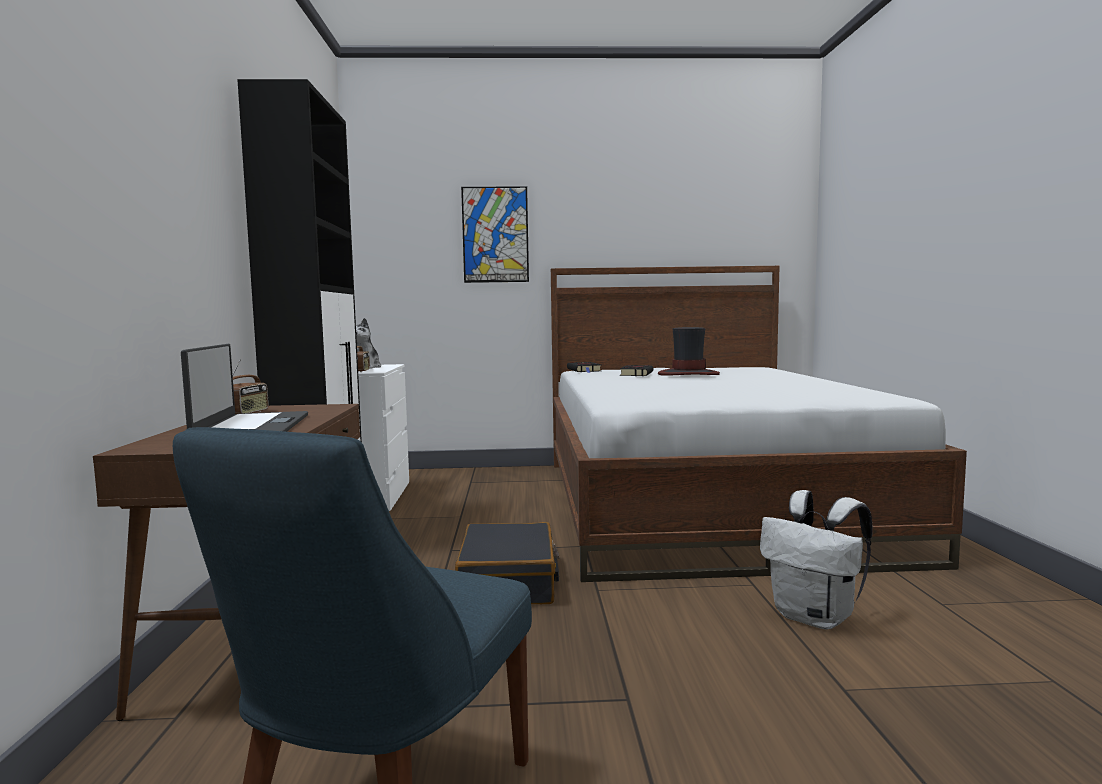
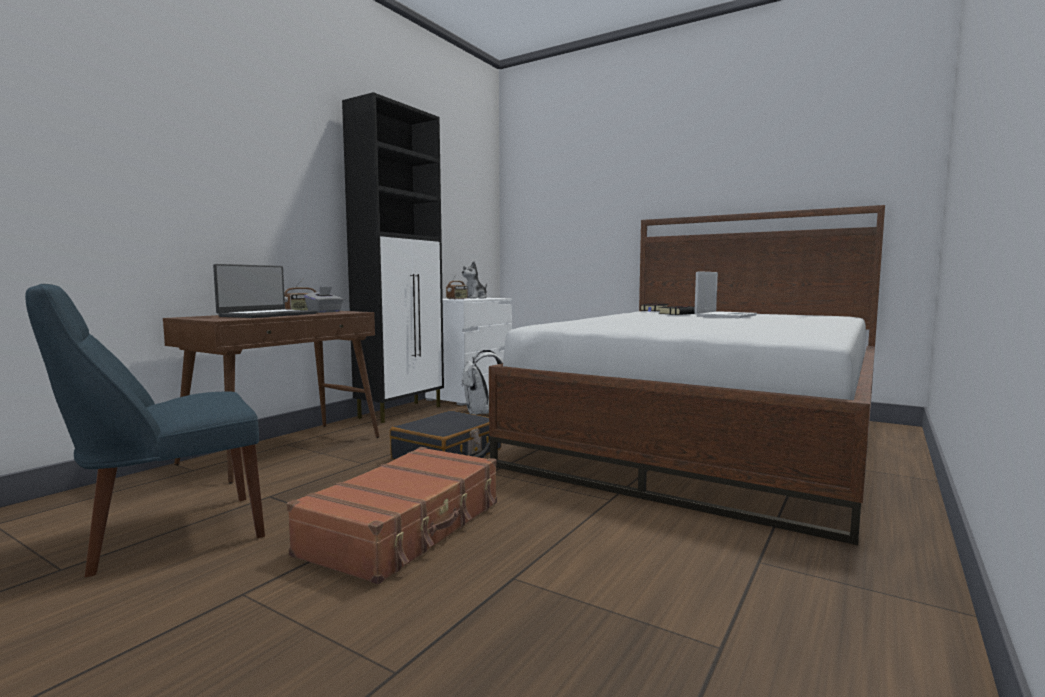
camera: 35 degrees right, 0 degrees up
(291, 411) = (324, 312): none -> grey tissue box
(495, 235) = (601, 193): picture -> none
(654, 681) = (406, 528): none -> brown suitcase
(688, 374) = (725, 316): hat -> laptop
(815, 617) = (607, 533): white backpack -> white backpack (481, 413)

